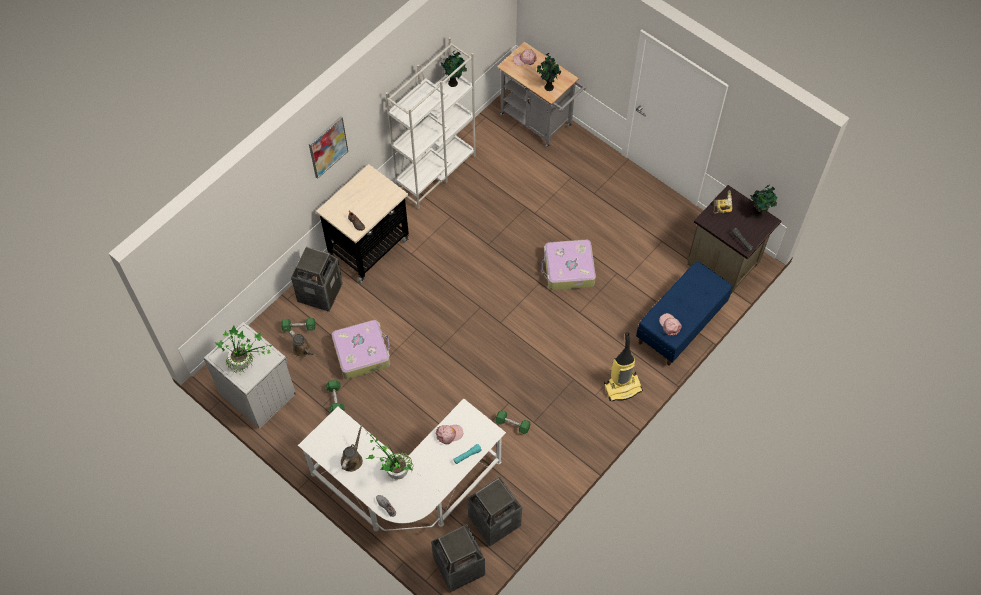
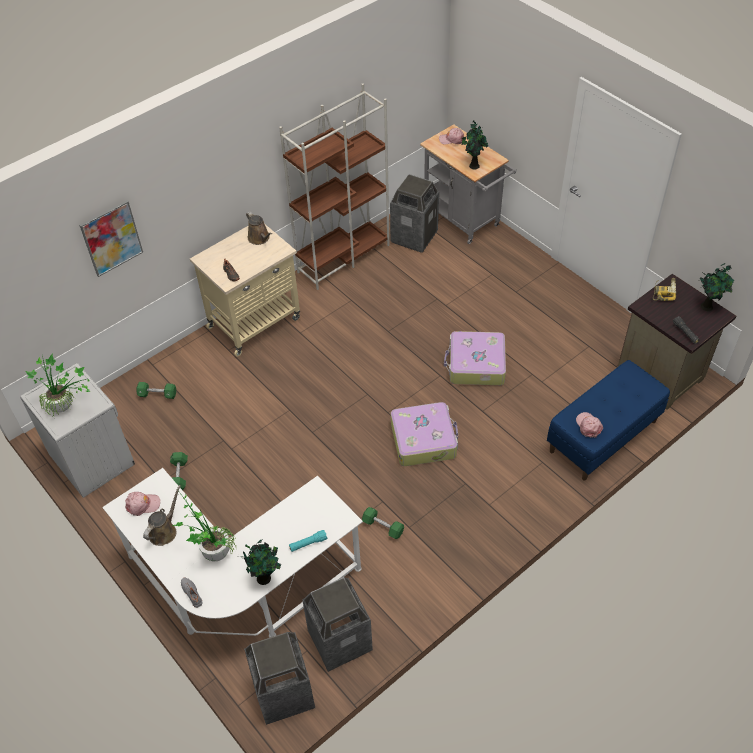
camera: 10 degrees right, 10 degrees down
(303, 350) = (155, 418): brown watering can -> brown watering can (260, 238)
(320, 293) = (190, 362): trash can -> trash can (414, 237)
(328, 147) = (203, 175): picture -> picture (111, 238)
(362, 352) = (222, 428): suitcase -> suitcase (424, 439)
(368, 248) = (254, 322): black cart -> beige cart
(436, 174) = (344, 258): white bookcase -> brown bookcase
(449, 434) = (291, 515): pink cap -> pink cap (142, 504)
(453, 82) = (365, 142): potted plant -> potted plant (265, 577)
(622, 387) = (524, 499): vacuum cleaner -> none

